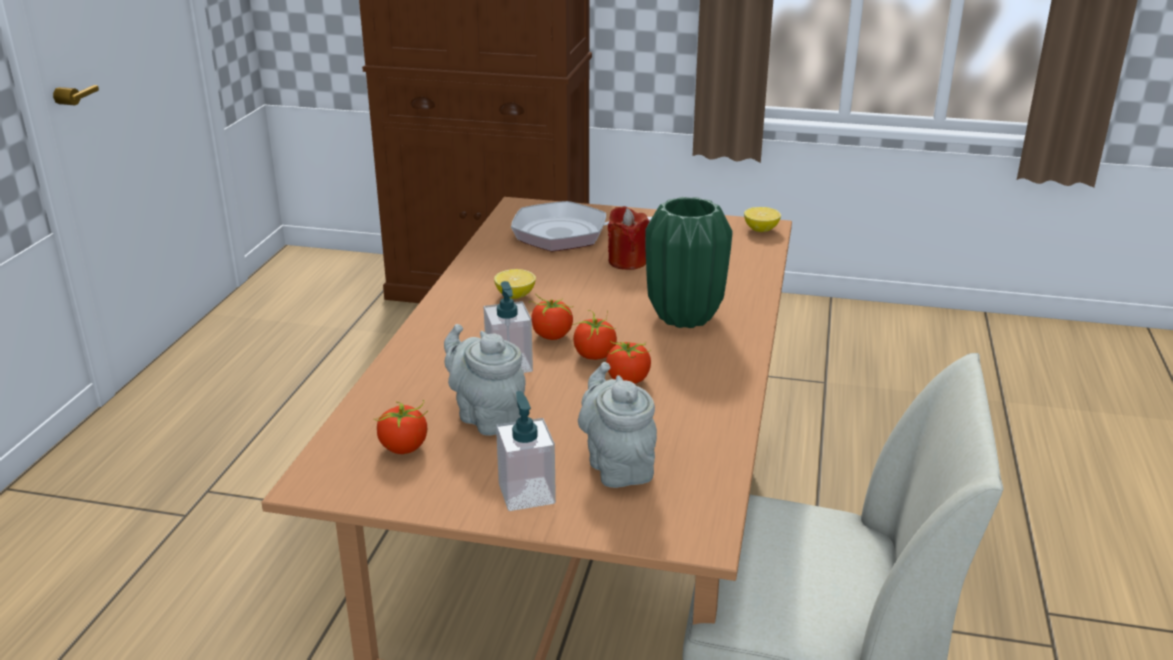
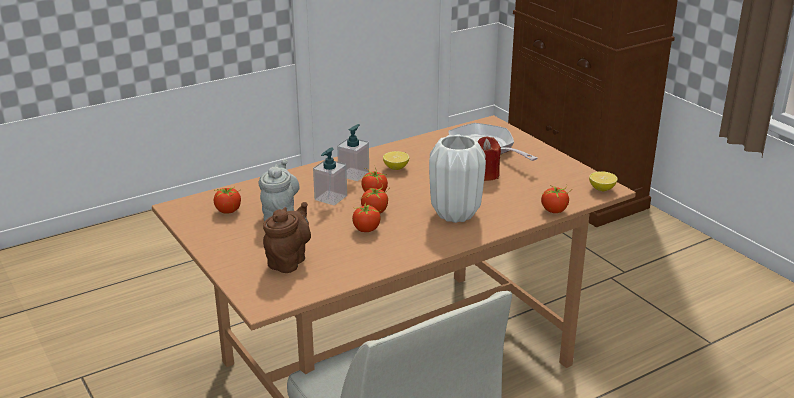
camera: 45 degrees right, 0 degrees up
(526, 493) = (236, 251): soap dispenser -> soap dispenser (354, 174)
(618, 466) = (288, 261): grey teapot -> brown teapot
(685, 317) = (455, 215): green vase -> white vase
(764, 268) = (554, 210): none -> tomato

